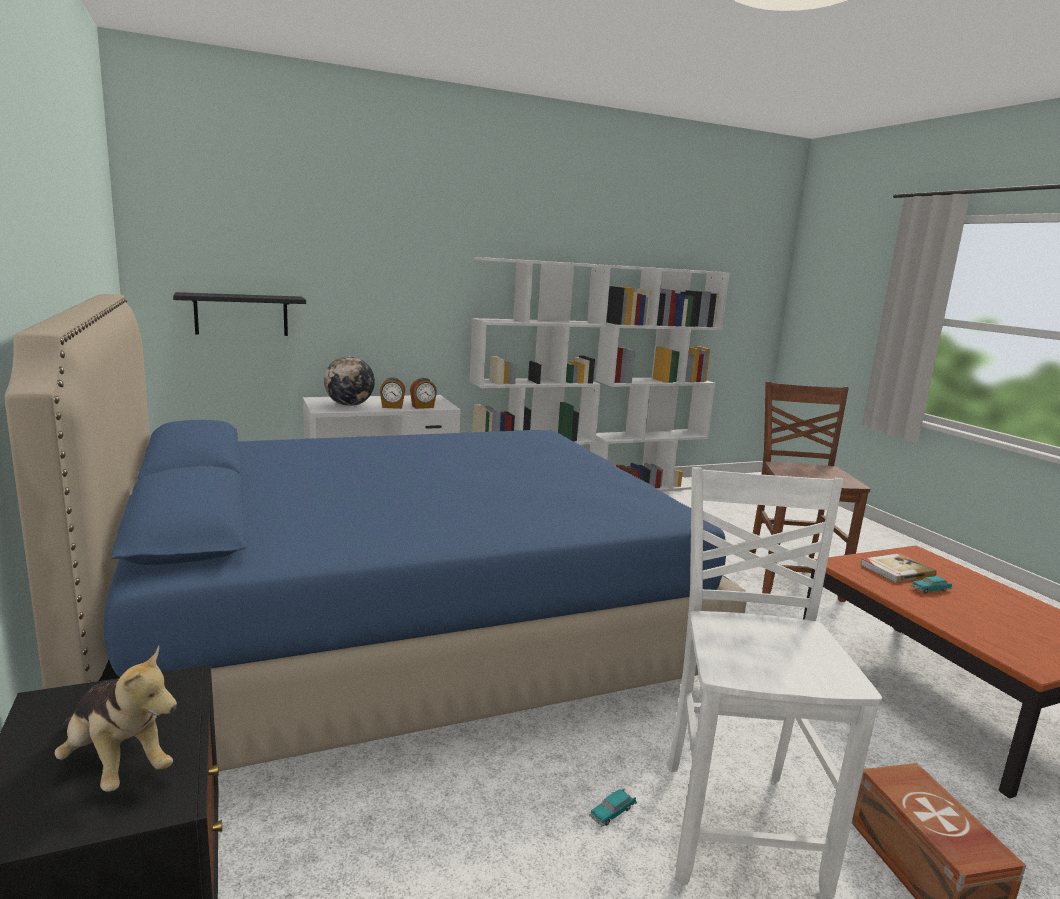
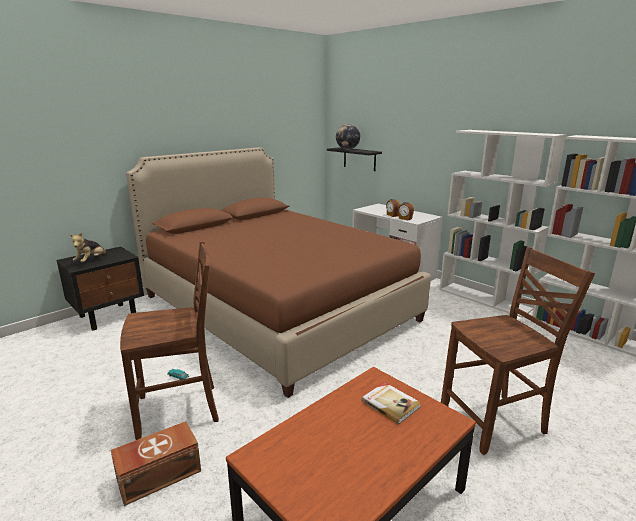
camera: 70 degrees right, 5 degrees up
(349, 405) = (379, 210): globe -> globe (347, 149)
(402, 636) = (277, 308): blue bed -> brown bed
(738, 822) = (180, 410): white chair -> brown chair
(930, 589) = (364, 419): toy car -> none

